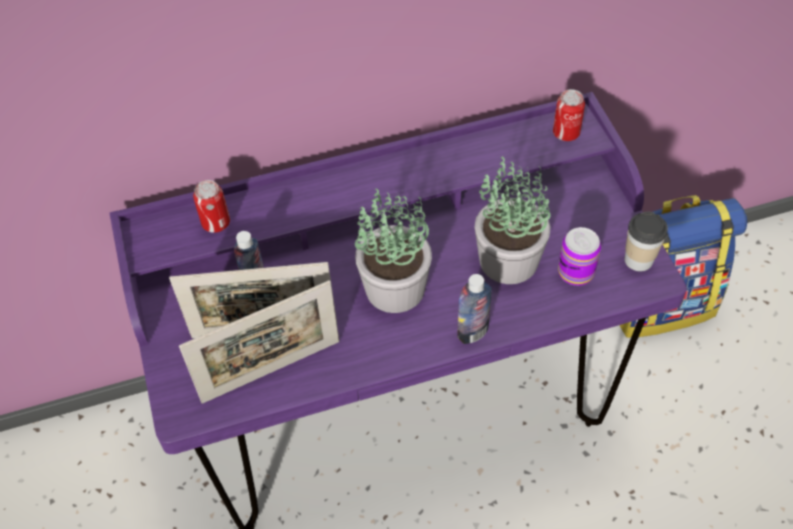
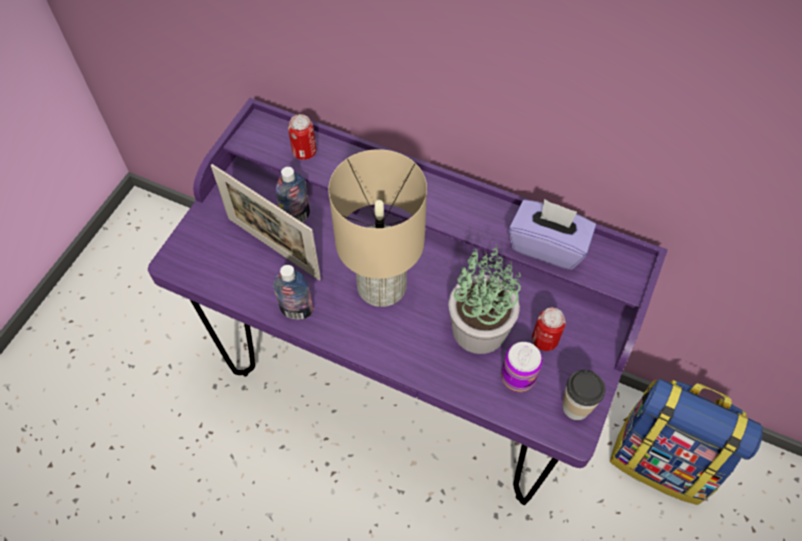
camera: 40 degrees right, 5 degrees up
(271, 371) = (250, 278): picture frame -> none
(396, 287) = (383, 286): potted plant -> beige table lamp
(473, 332) = (399, 359): bottle -> bottle (297, 311)
(503, 152) = (547, 245): none -> purple tissue box
(566, 133) = (612, 266): can -> can (544, 340)

